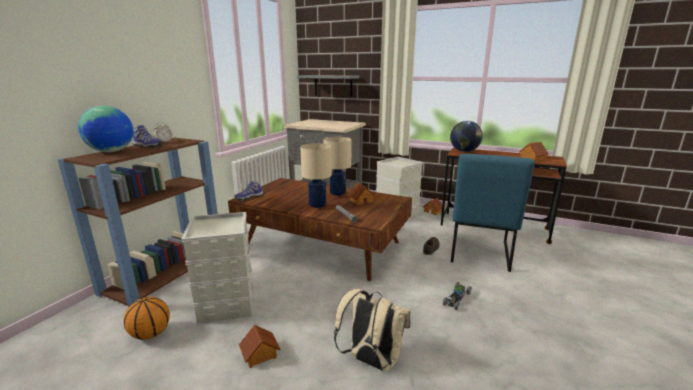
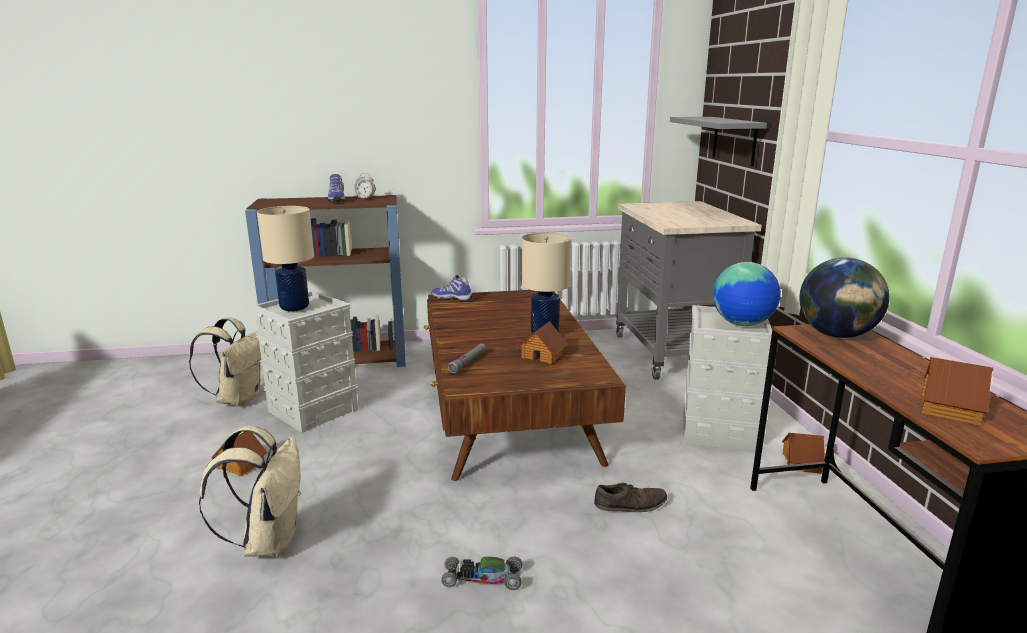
camera: 55 degrees right, 0 degrees up
(112, 151) = (300, 199): globe -> globe (743, 324)
(150, 334) = (238, 399): basketball -> beige backpack
(317, 206) = (478, 337): beige table lamp -> beige table lamp (295, 309)
(479, 252) = (696, 567): blue chair -> none

